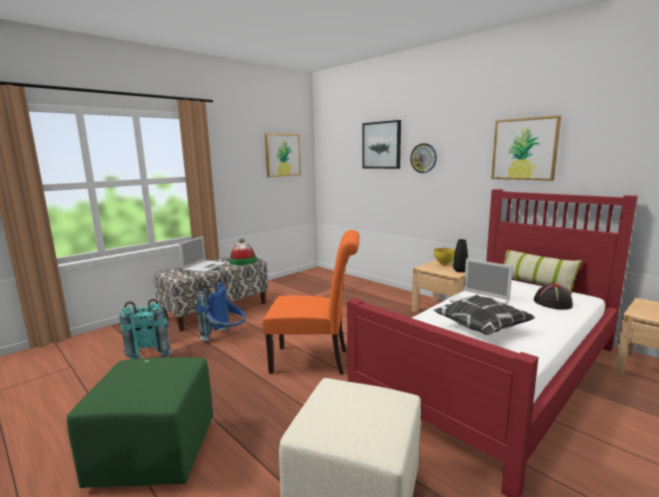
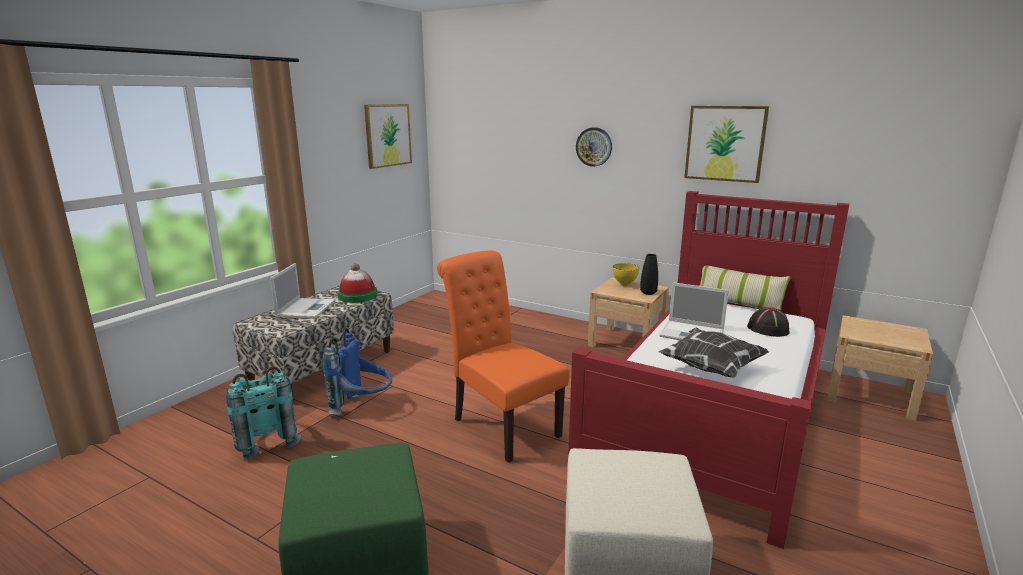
camera: 15 degrees left, 5 degrees up
(315, 361) = (501, 425): orange chair -> orange chair turned 120 degrees counterclockwise
(381, 145) = (533, 126): picture -> none

